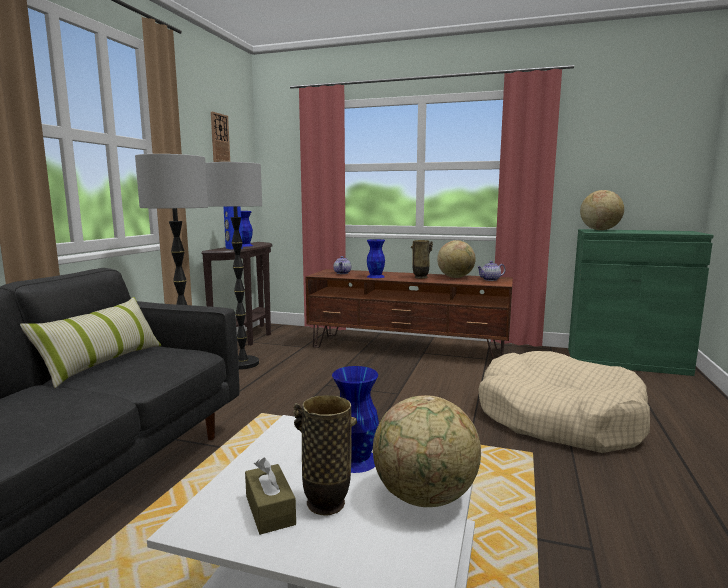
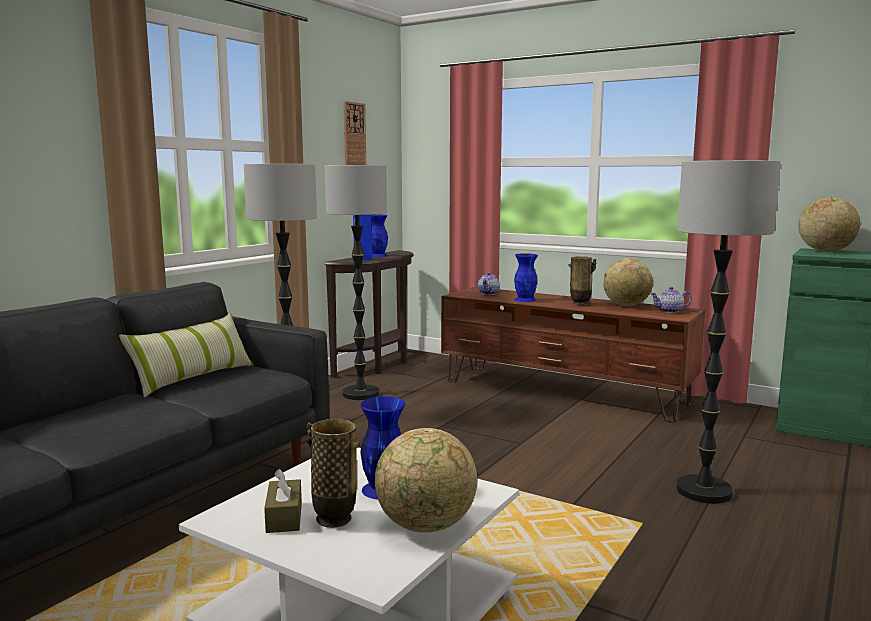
camera: 15 degrees right, 0 degrees up
(558, 418) = (704, 491): beige dog bed -> floor lamp

